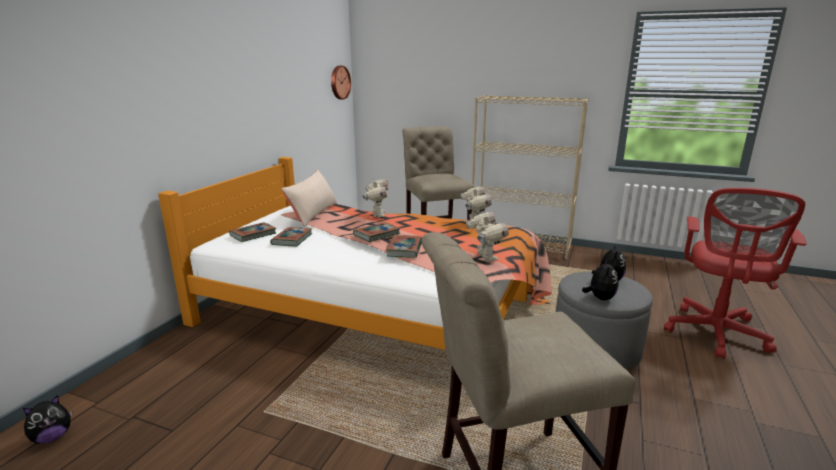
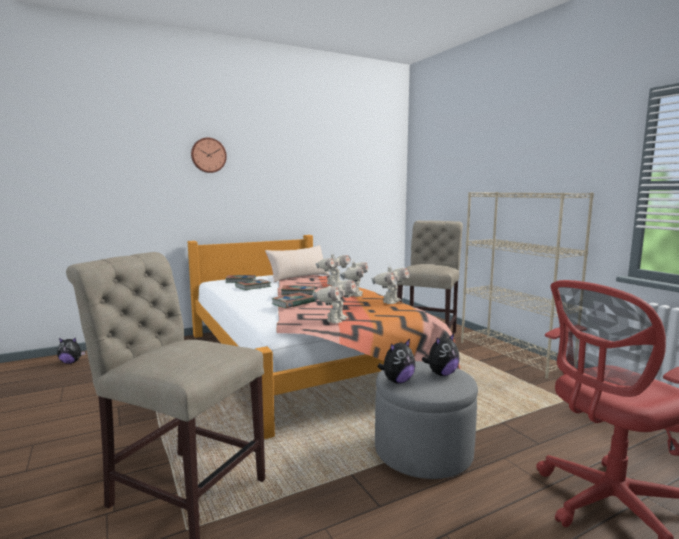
camera: 40 degrees right, 10 degrees down
(339, 82) = (387, 183): wall clock -> wall clock (208, 155)
(428, 223) = (355, 295): none -> toy robot

